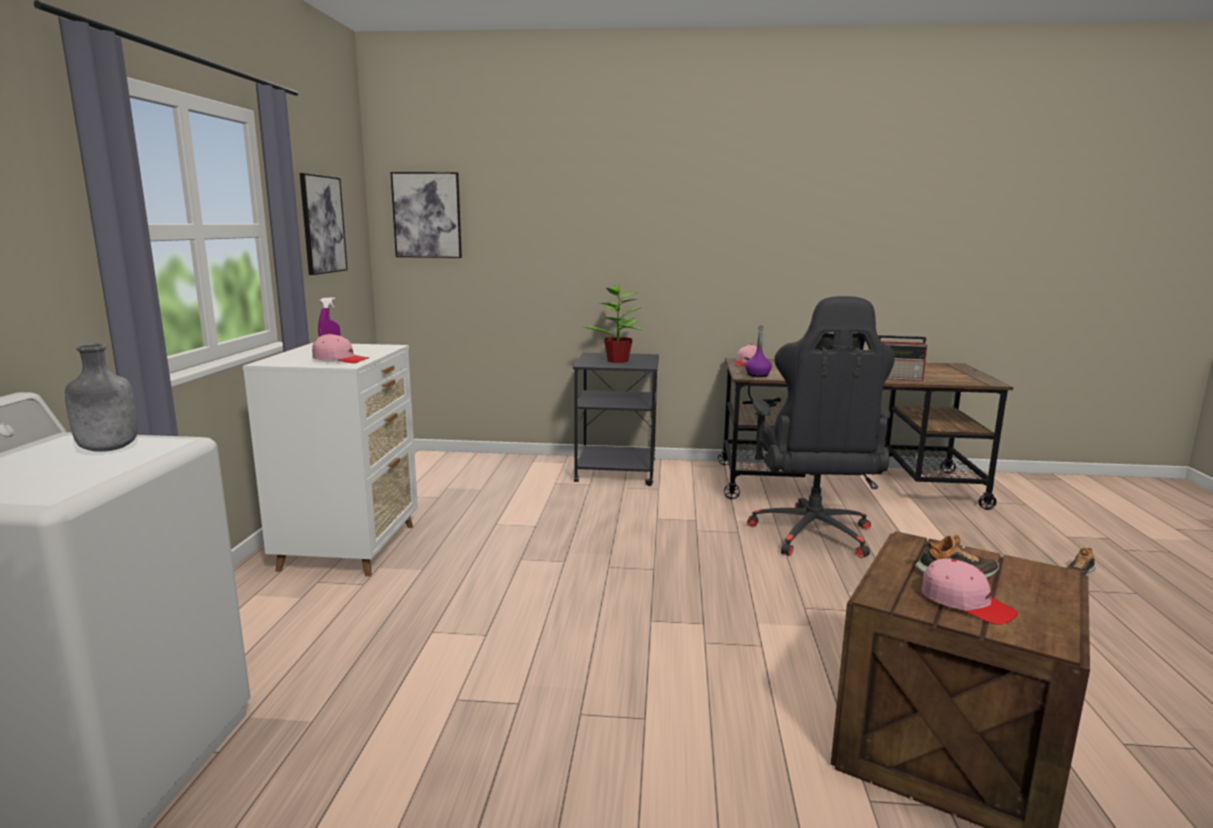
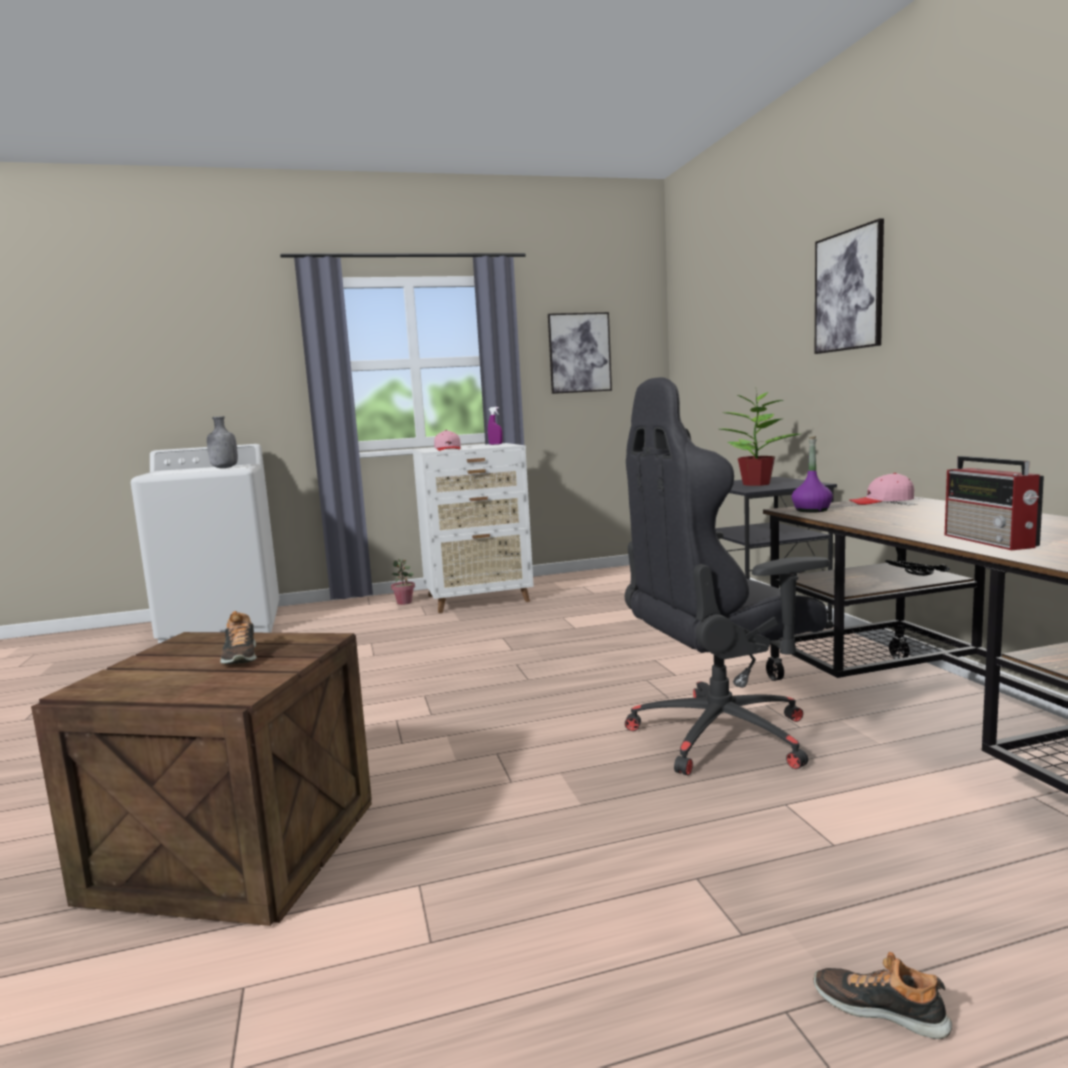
camera: 70 degrees right, 5 degrees down
(276, 590) = (404, 602): none -> potted plant
(427, 215) = (692, 335): picture -> picture (849, 291)
(966, 603) = (171, 661): pink cap -> none

